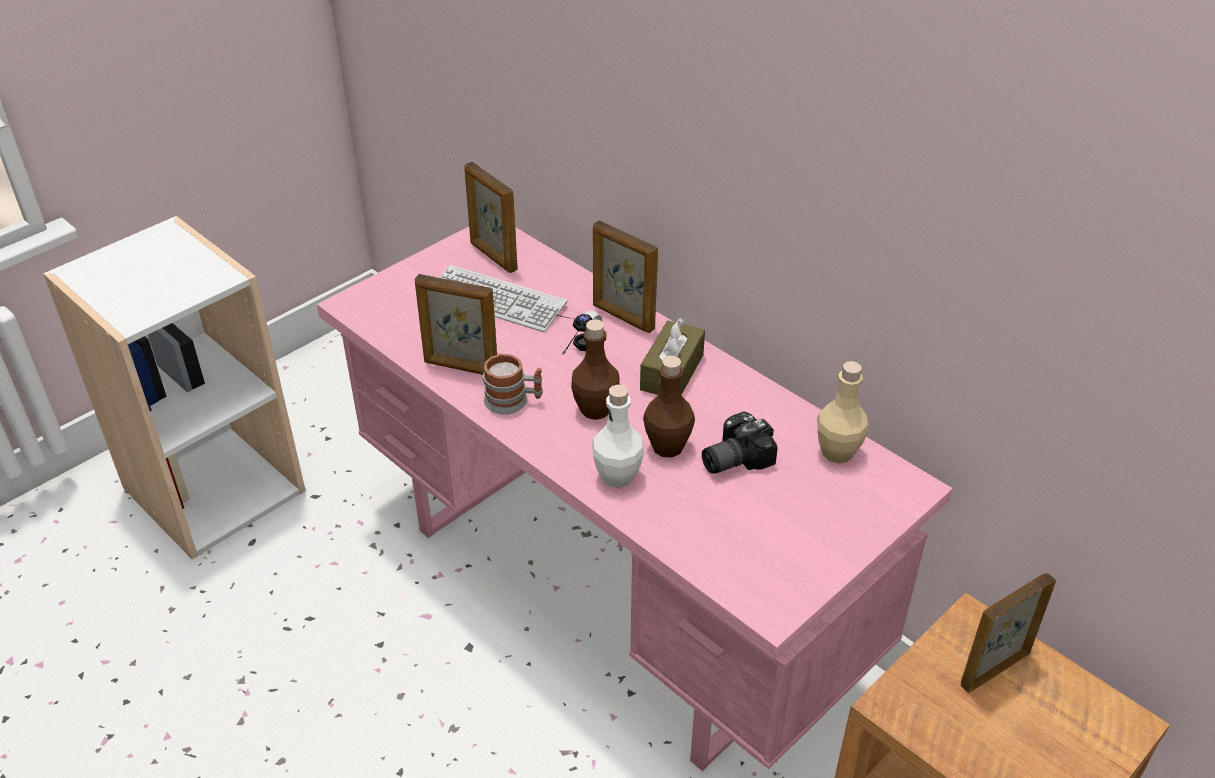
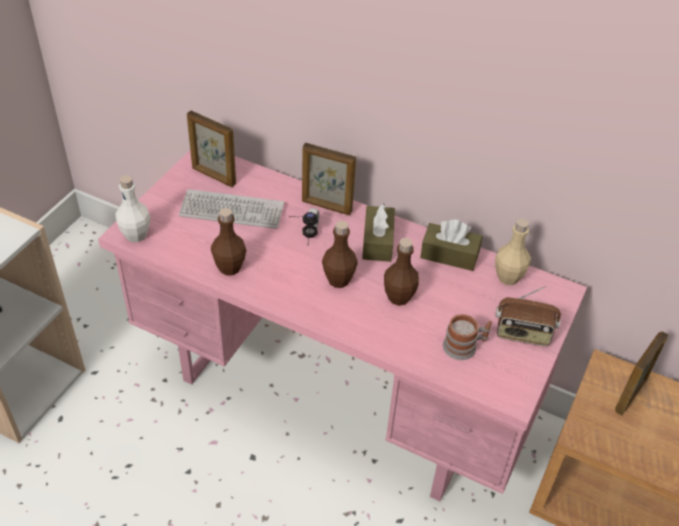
camera: 20 degrees left, 5 degrees up
(460, 367) = (230, 268): picture frame -> brown bottle
(513, 401) = (279, 286): mug -> mug (465, 346)
(617, 476) = (375, 326): white bottle -> white bottle (136, 235)
(732, 458) = (444, 296): camera -> none
(765, 407) = (449, 255): none -> brown tissue box
(824, 530) = (522, 334): none -> radio

